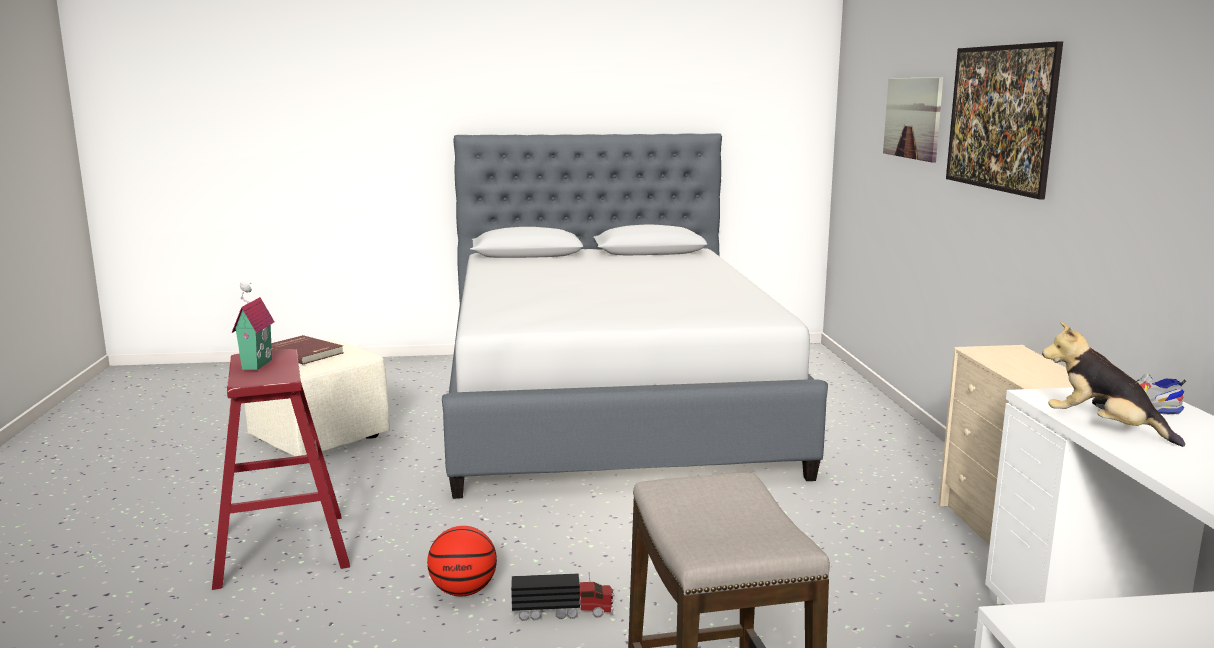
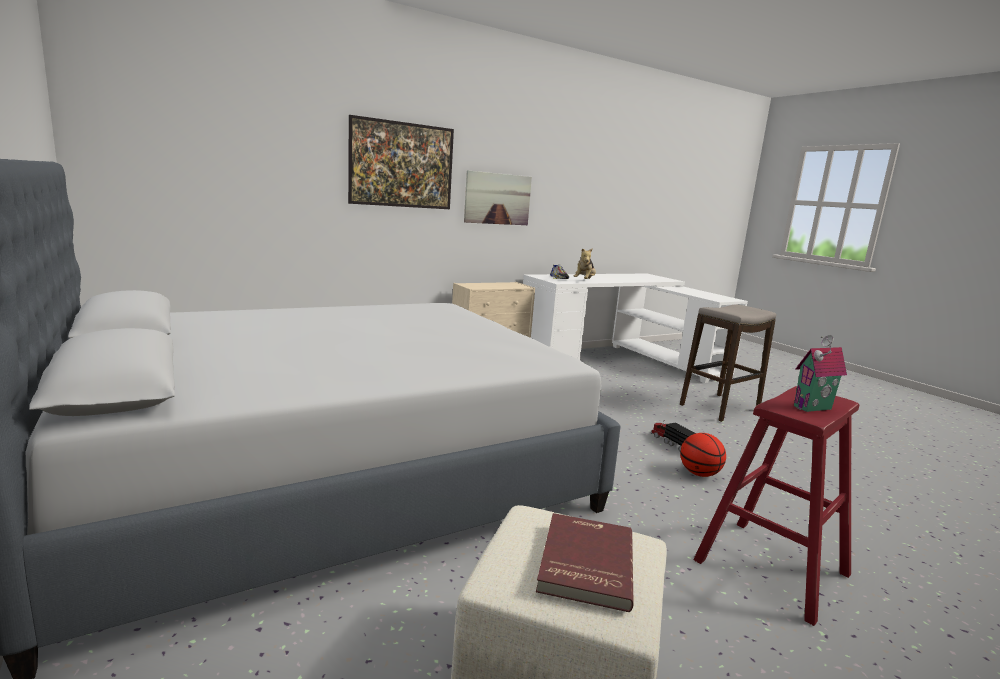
camera: 115 degrees left, 0 degrees up
(912, 118) = (278, 158): picture -> picture (497, 199)

